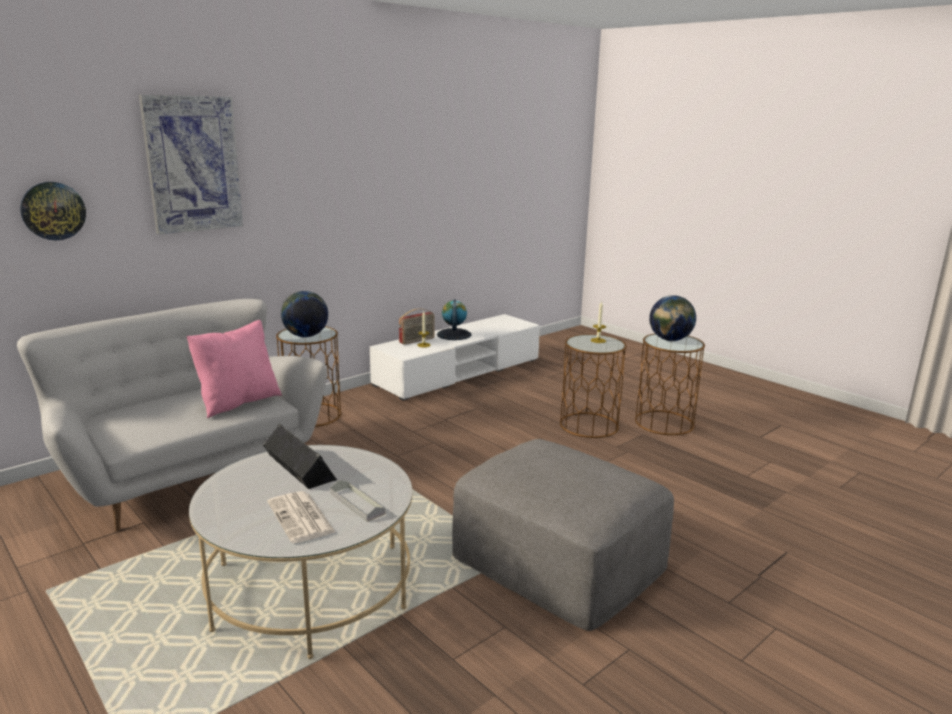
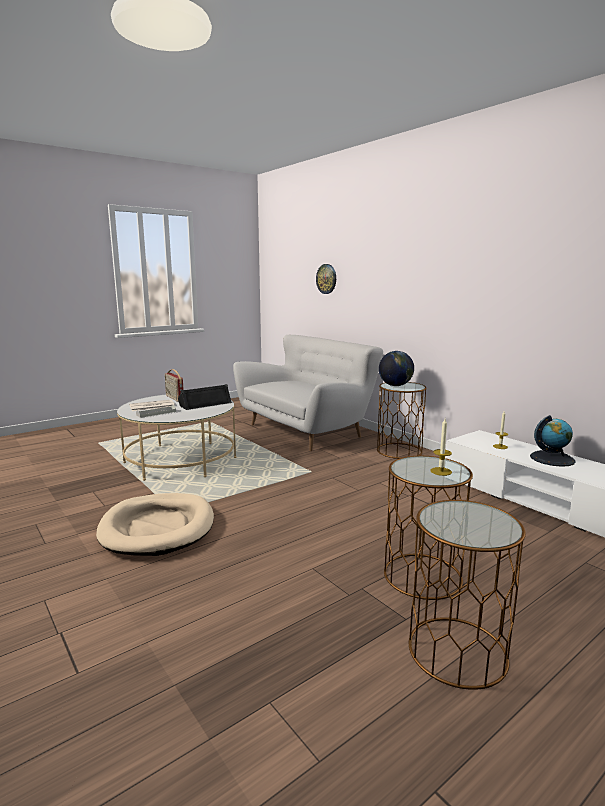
camera: 95 degrees right, 5 degrees down
(193, 164) = (381, 256): picture -> none
(238, 402) = (308, 395): pink pillow -> none
(417, 340) = (512, 444): radio -> radio (174, 398)
(557, 560) = (158, 528): grey ottoman -> beige dog bed
(670, 340) = (474, 519): globe -> none

